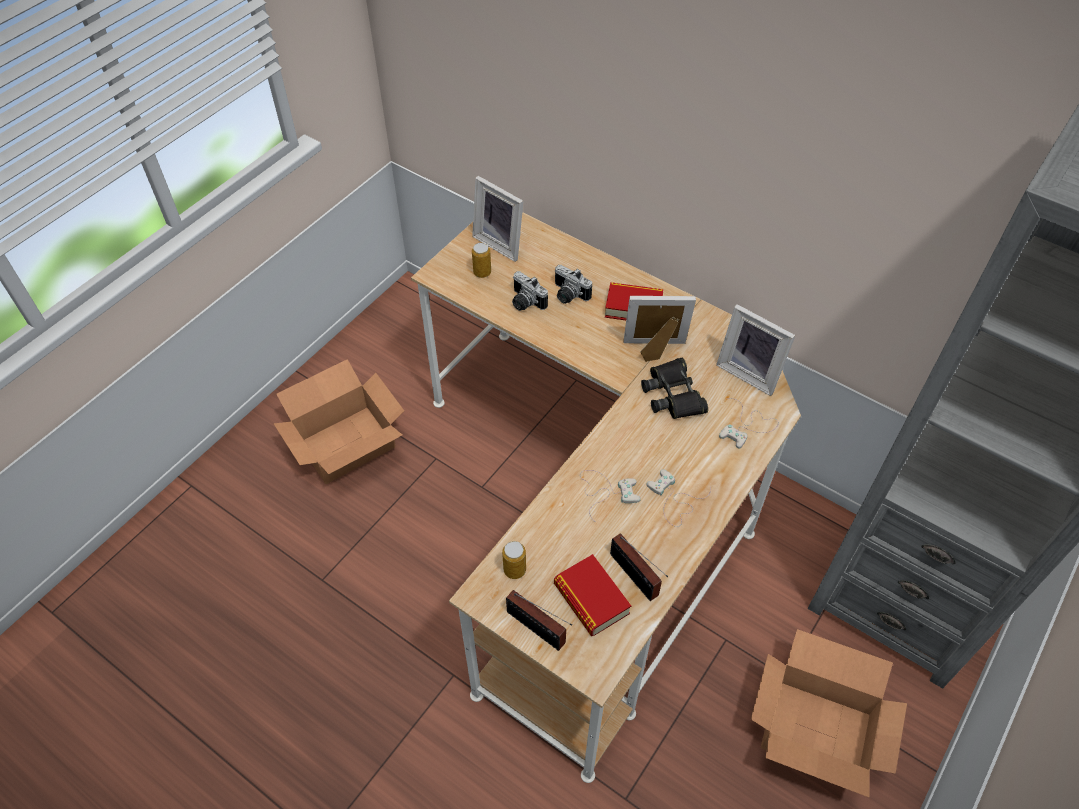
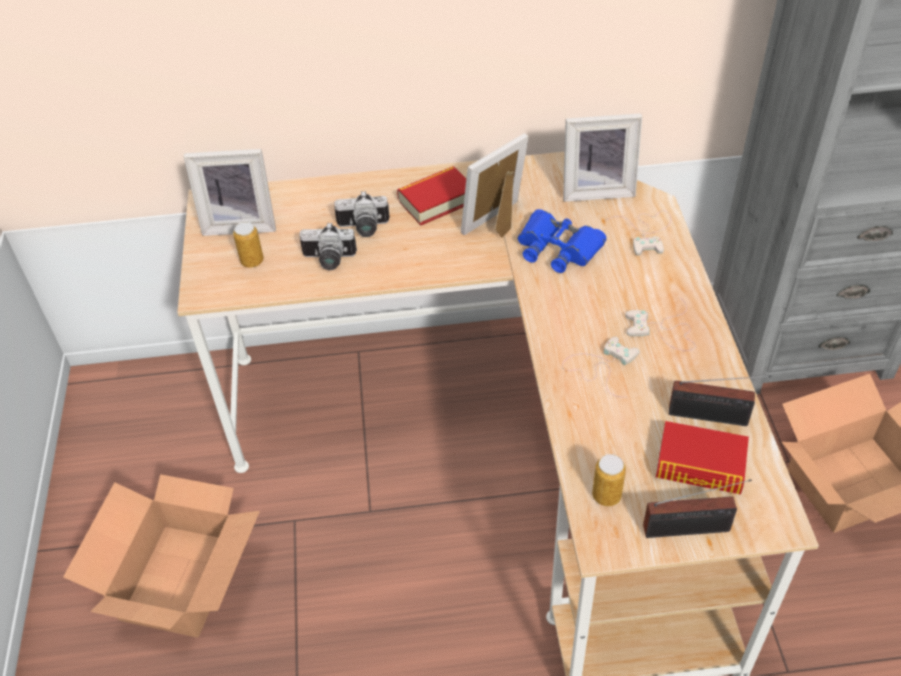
camera: 40 degrees left, 5 degrees down
(673, 394) = (558, 248): black binoculars -> blue binoculars

